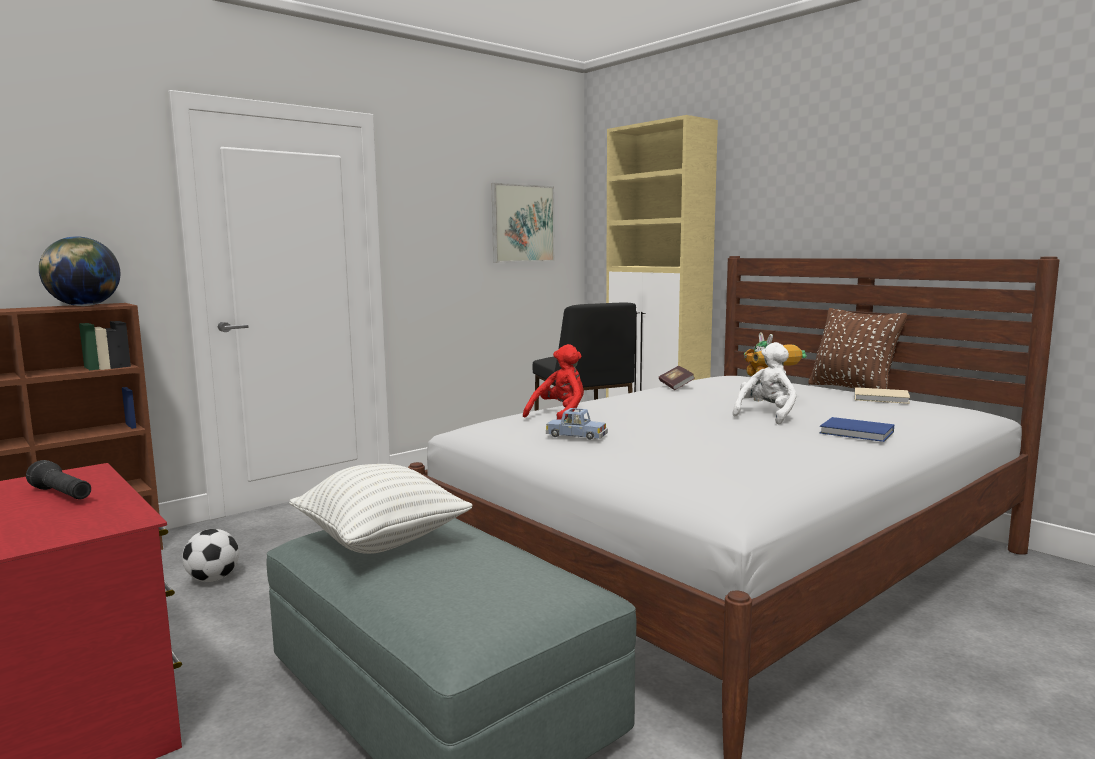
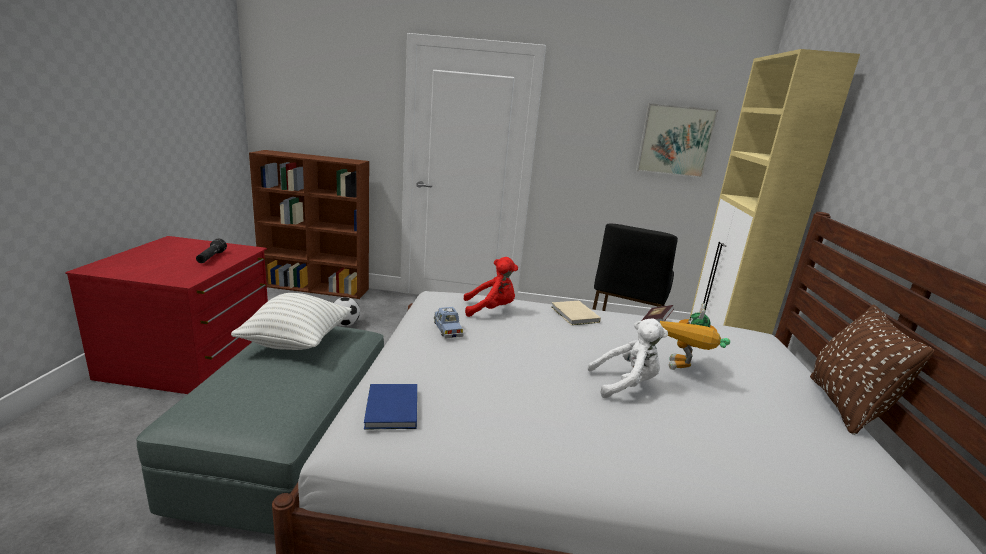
camera: 45 degrees right, 10 degrees up
(84, 306) = (341, 160): globe -> none
(858, 433) = (642, 448): blue book -> blue book (390, 410)
(882, 398) = (823, 433): beige book -> beige book (574, 315)

